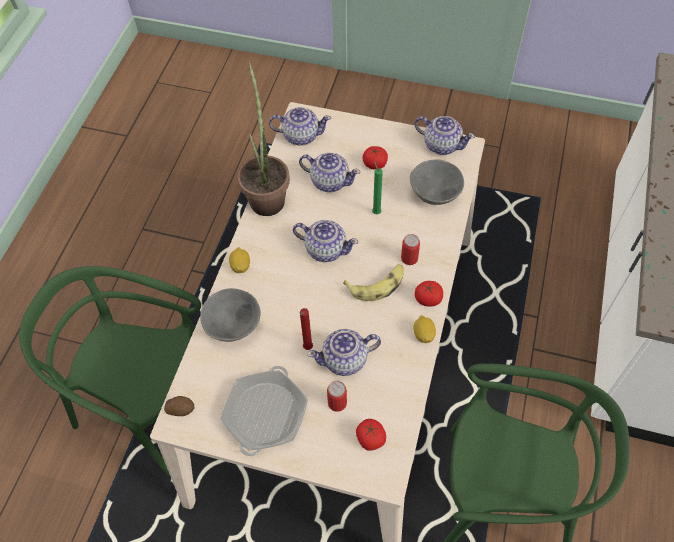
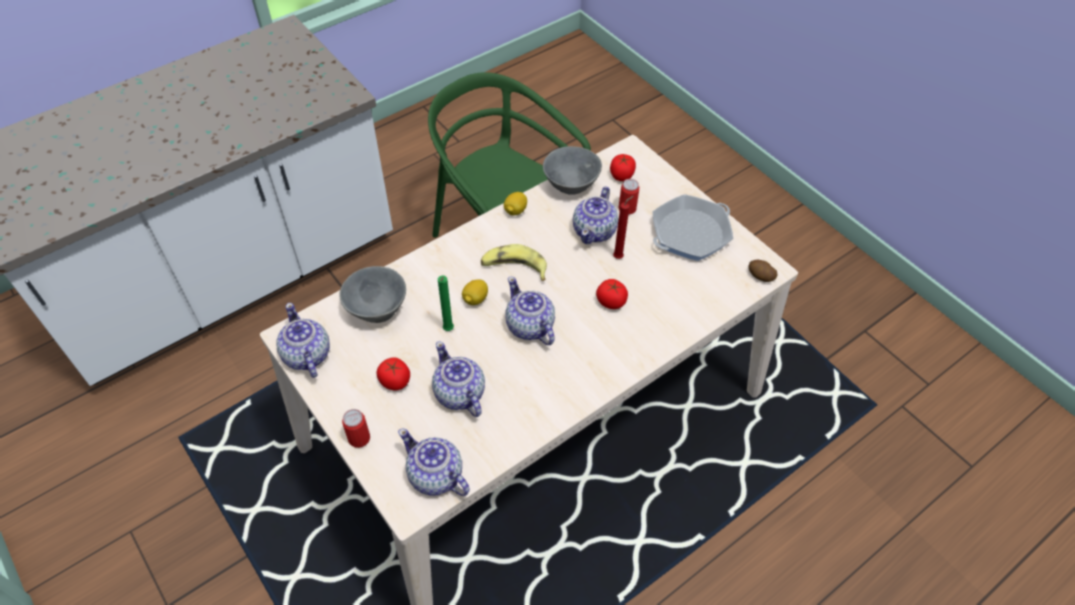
camera: 145 degrees left, 5 degrees down
(148, 403) = (750, 505): green chair -> none
(235, 327) = (670, 310): grey bowl -> grey bowl (570, 184)
(240, 266) = (625, 363): lemon -> lemon (475, 299)
(267, 195) = (539, 423): potted plant -> none
(345, 360) = (595, 231): teapot -> teapot turned 90 degrees clockwise
(409, 258) = (464, 270): can -> can (359, 438)
(428, 299) = (484, 231): tomato -> tomato (611, 301)

